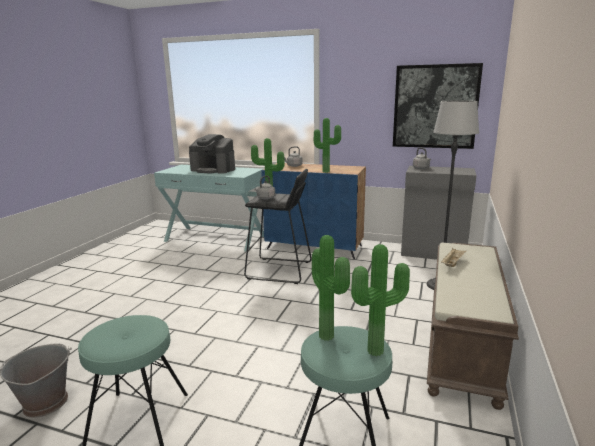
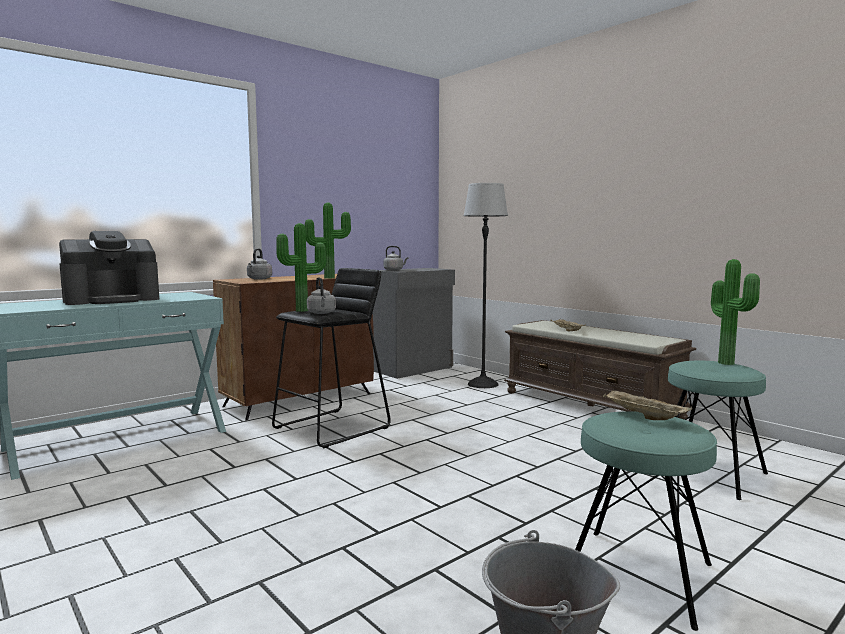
camera: 60 degrees left, 10 degrees down
(146, 329) = (642, 416): none -> beige tray
(315, 247) = (299, 399): blue cabinet -> brown cabinet
(329, 335) = (692, 368): potted plant -> none
(435, 107) = (389, 201): picture -> none

